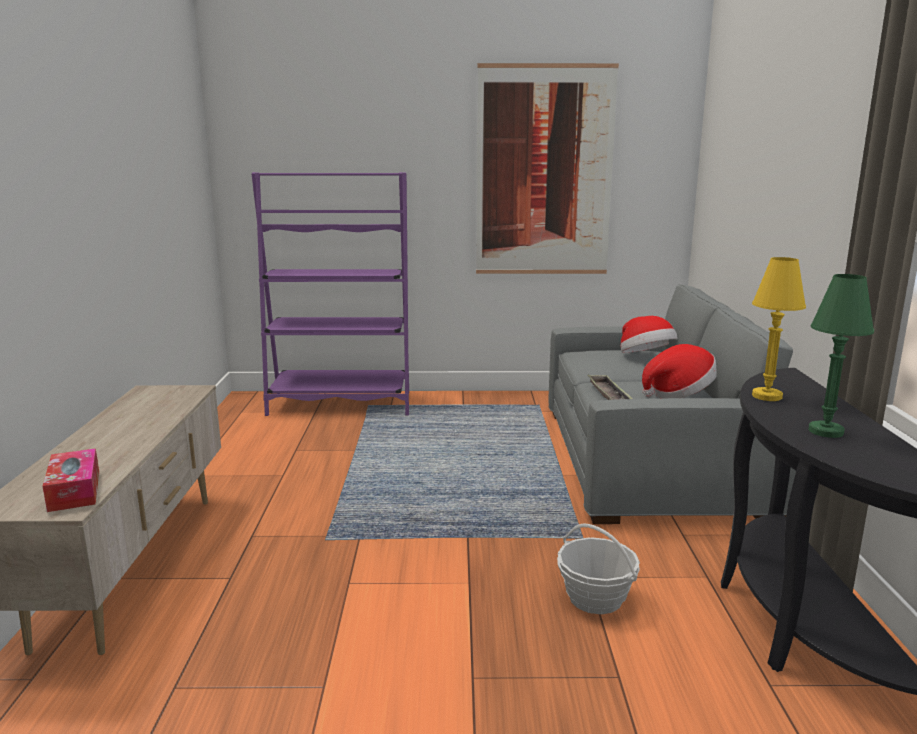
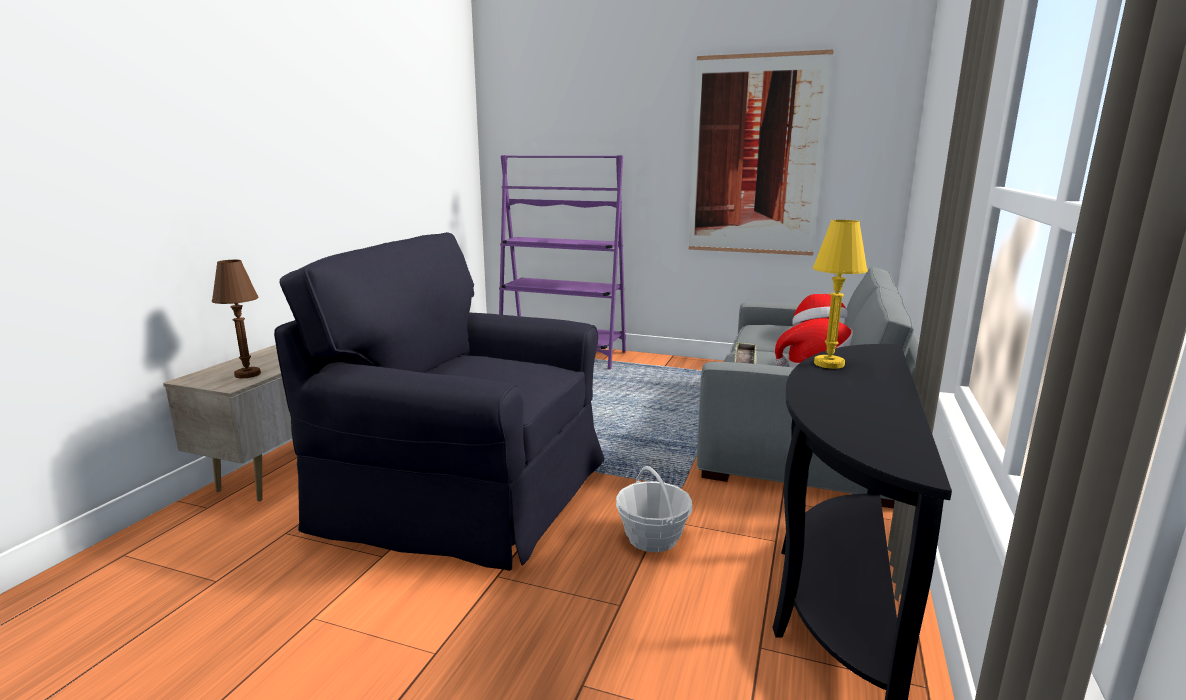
camera: 20 degrees right, 0 degrees up
(74, 491) = (247, 374): tissue box -> brown table lamp
(363, 588) = (469, 492): none -> black armchair
(825, 431) = (845, 398): green table lamp -> none

